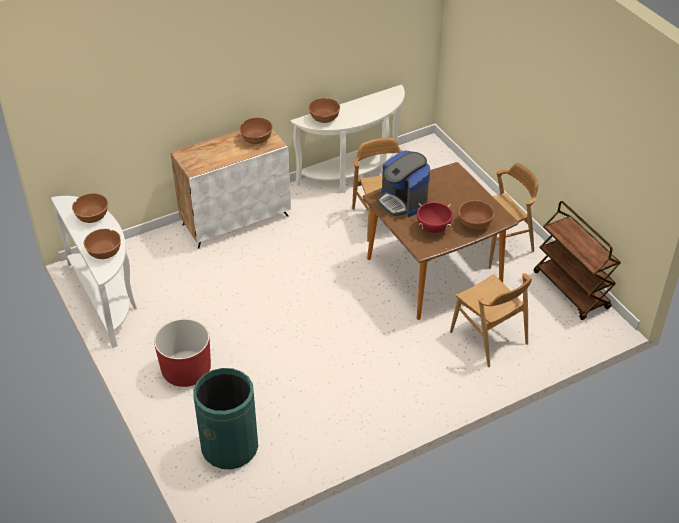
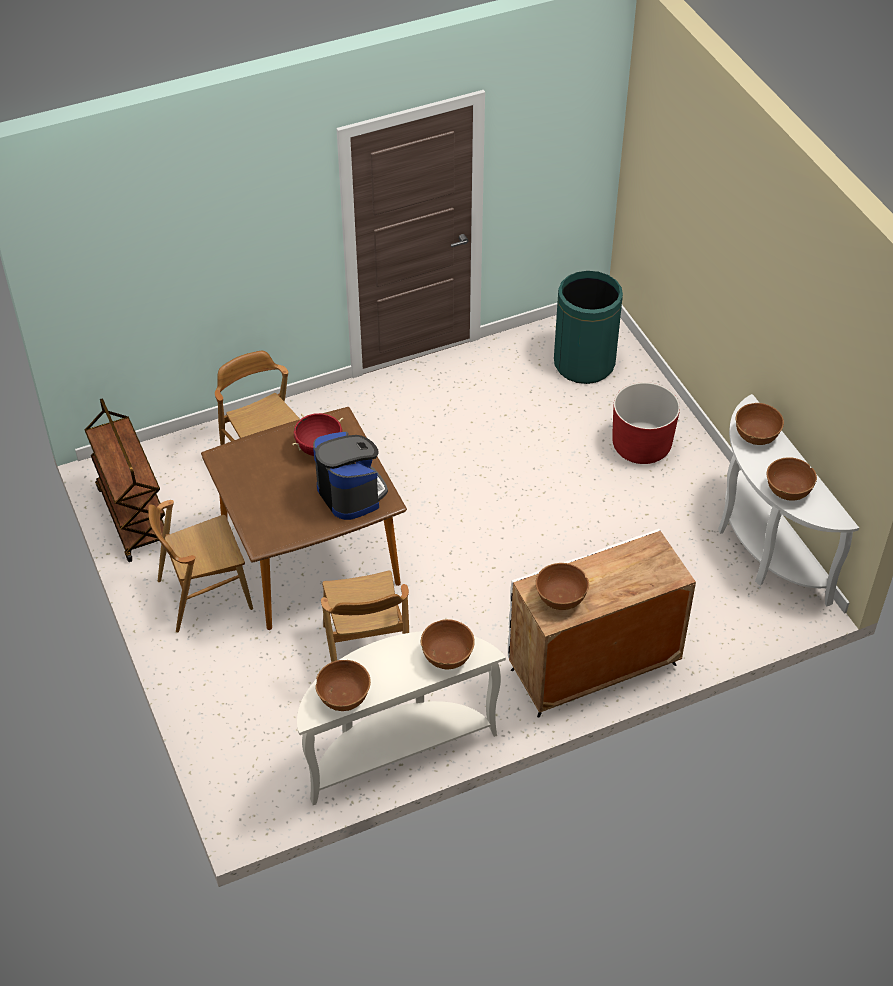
camera: 175 degrees left, 5 degrees up
(475, 223) = (261, 452): brown bowl -> brown bowl (344, 697)

